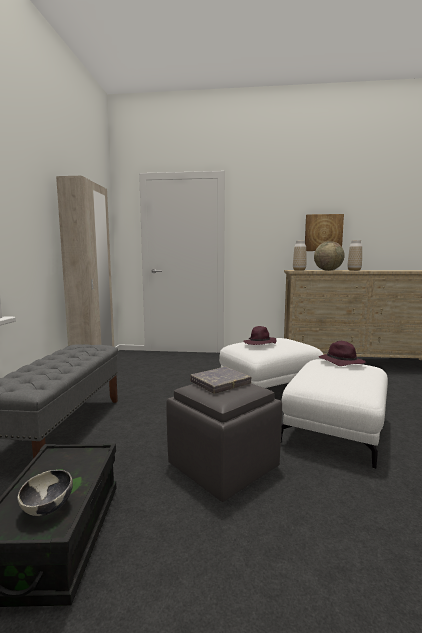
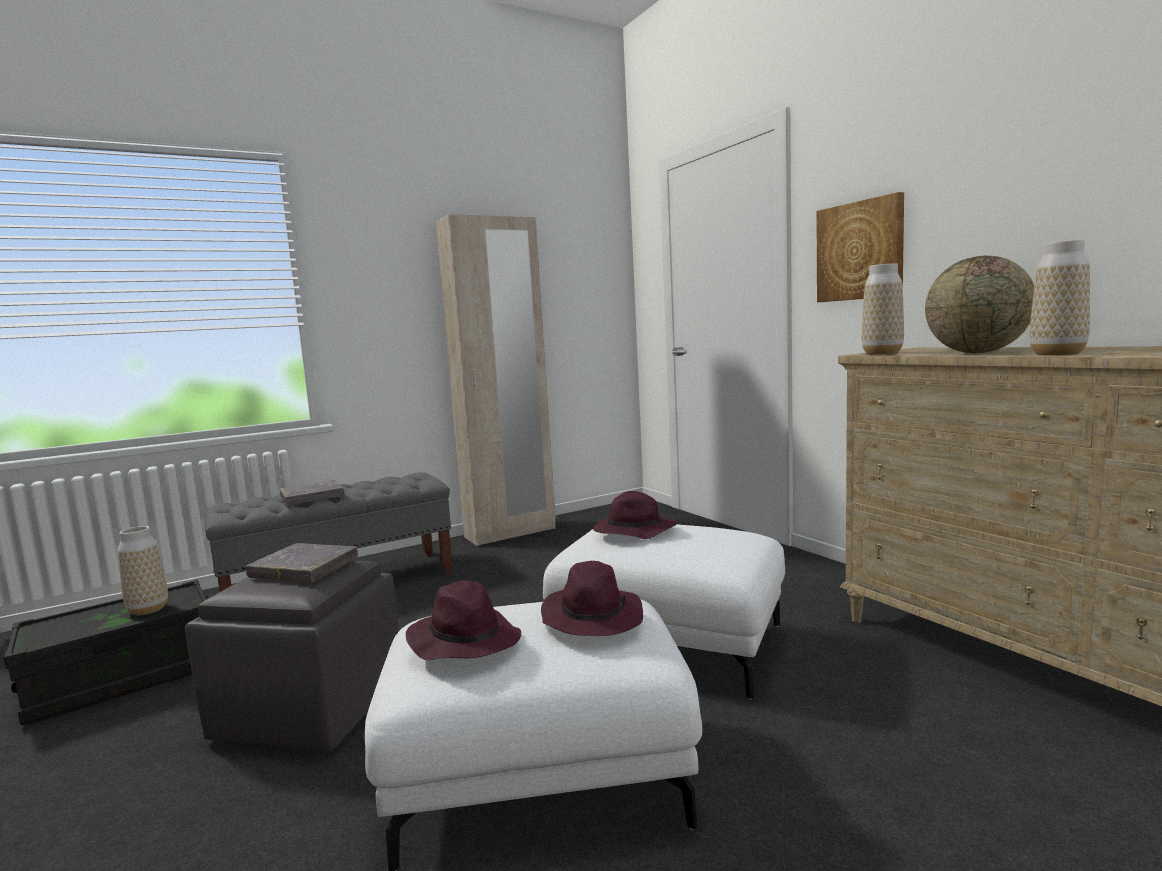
camera: 55 degrees right, 0 degrees up
(48, 509) = (67, 631): bowl -> none
(58, 367) = (312, 497): none -> grey book
(70, 468) = (148, 609): none -> vase
(323, 233) = (1047, 220): picture -> picture (860, 251)
(342, 377) = (464, 641): none -> purple hat

